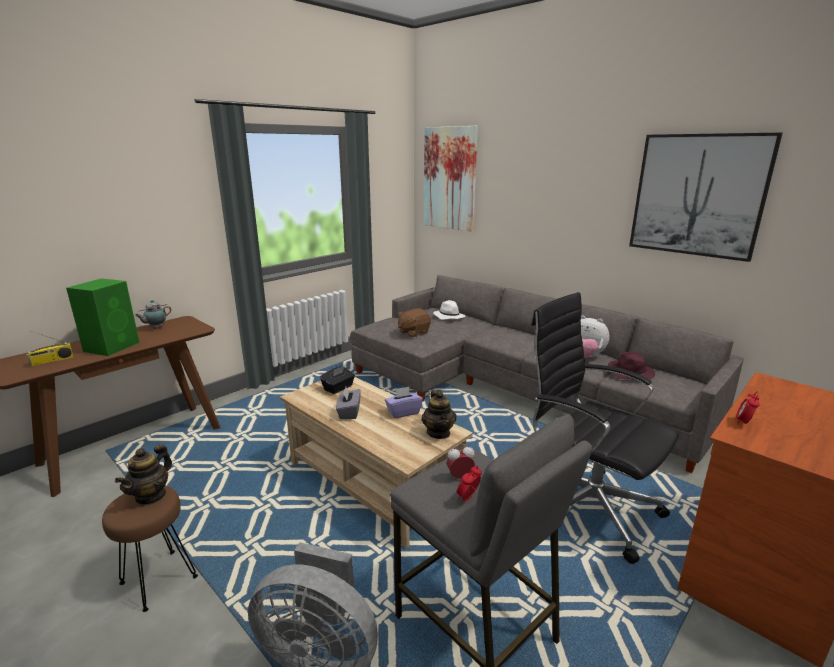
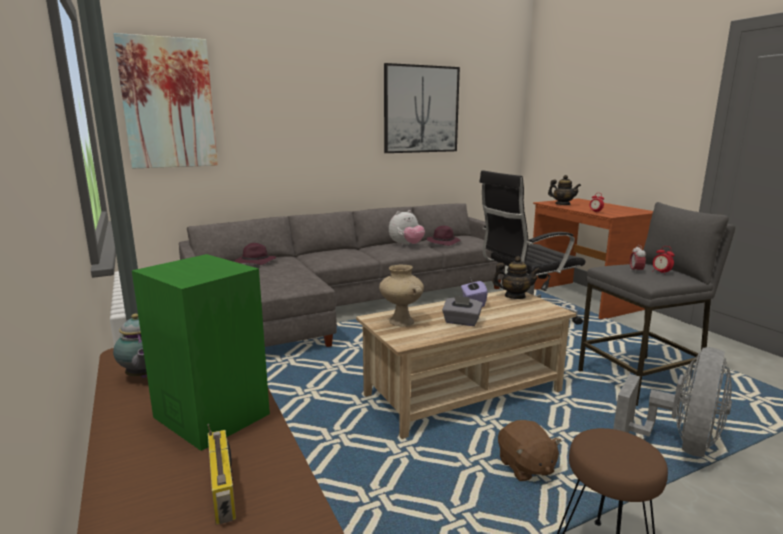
camera: 70 degrees left, 5 degrees down
(151, 496) = (603, 442): teapot -> teapot (562, 204)
(338, 388) = (400, 321): black tissue box -> beige vase
(413, 332) = (276, 280): brown plush toy -> brown plush toy (525, 467)
(448, 316) = (254, 262): white hat -> purple hat

